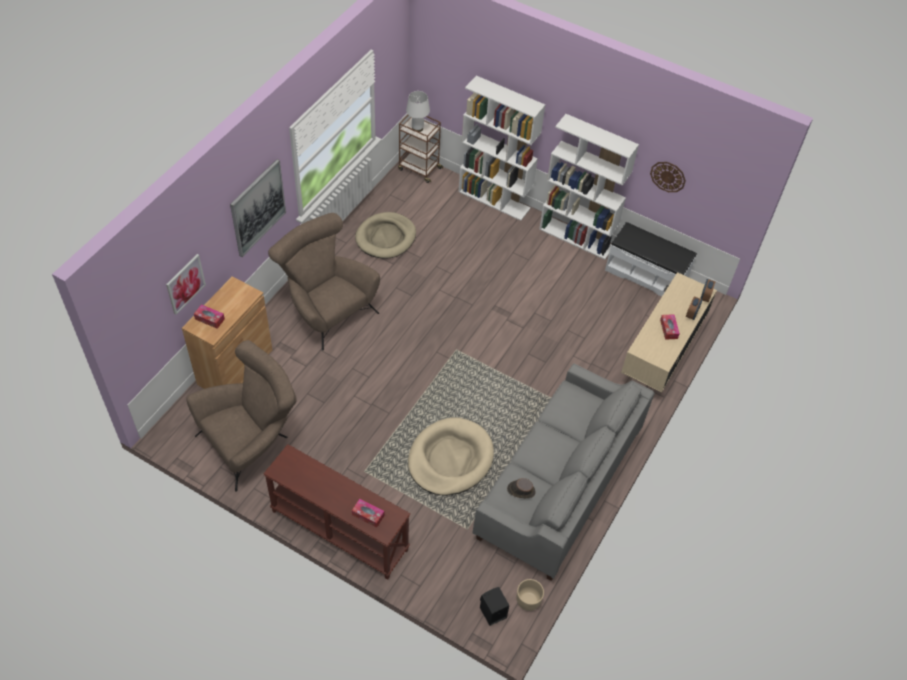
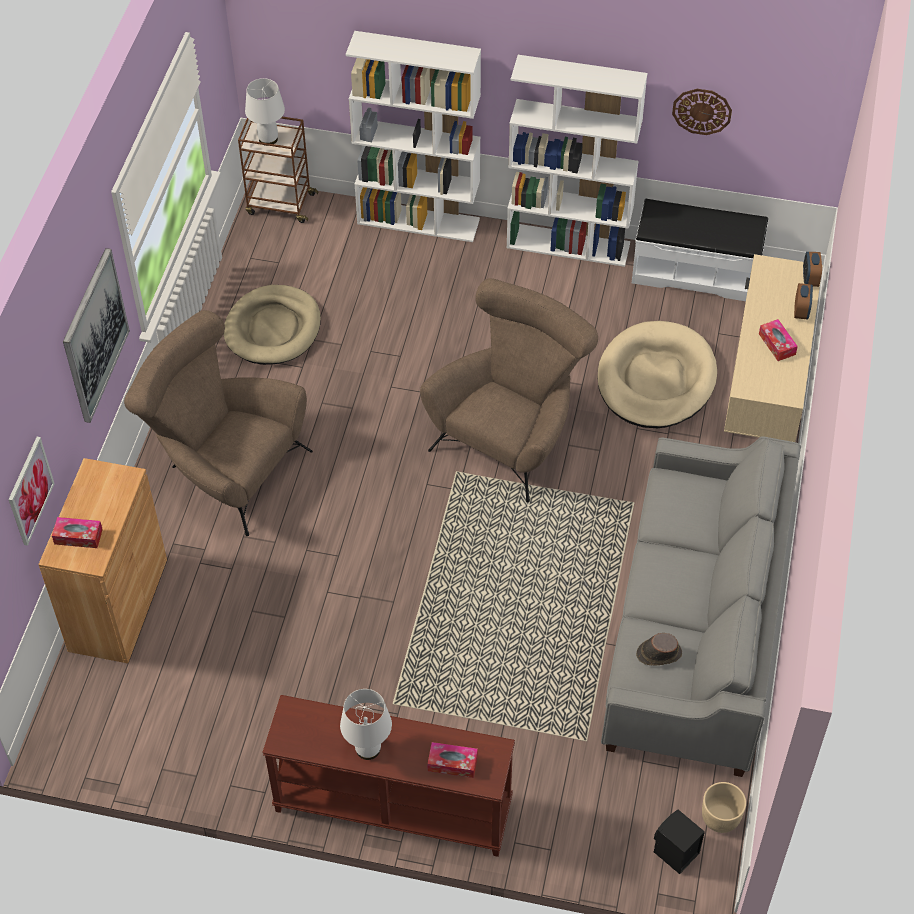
camera: 15 degrees left, 0 degrees up
(251, 440) = (194, 711): brown armchair -> brown armchair (511, 433)
(323, 490) = (367, 748): none -> white table lamp
(450, 459) = (517, 642): beige dog bed -> beige dog bed (656, 379)

